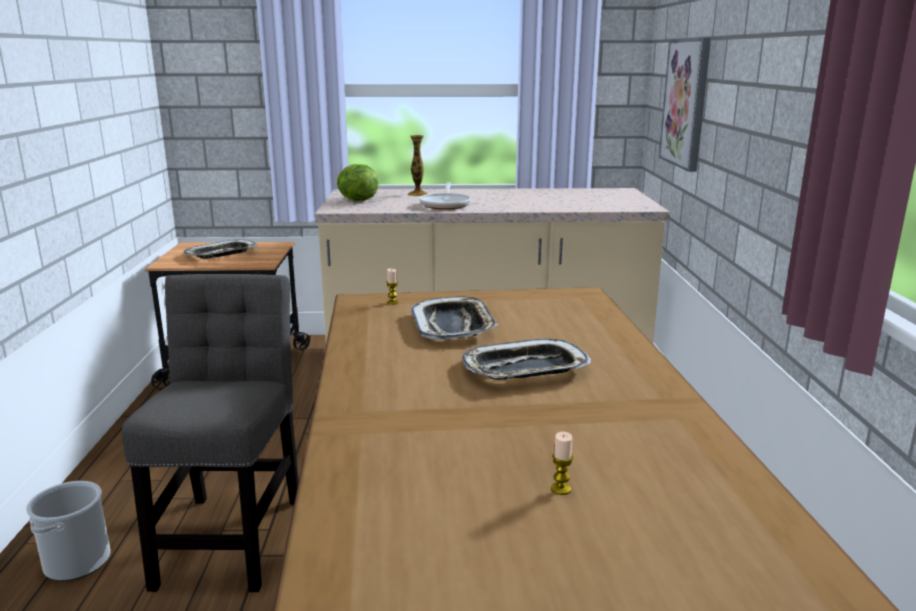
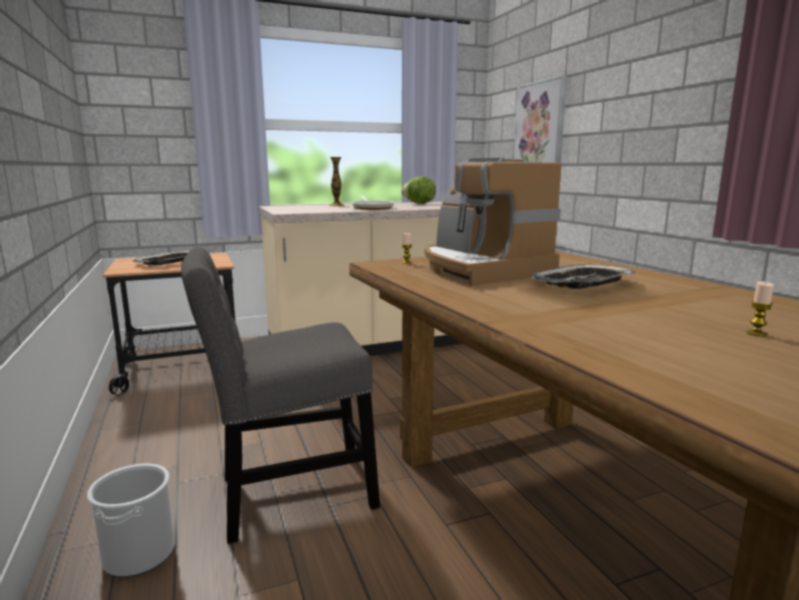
camera: 20 degrees left, 5 degrees down
(232, 534) = (288, 495): grey chair -> grey chair turned 90 degrees counterclockwise
(357, 200) = (294, 209): lettuce -> lettuce (419, 203)
(453, 326) = (481, 269): tray -> coffee machine

